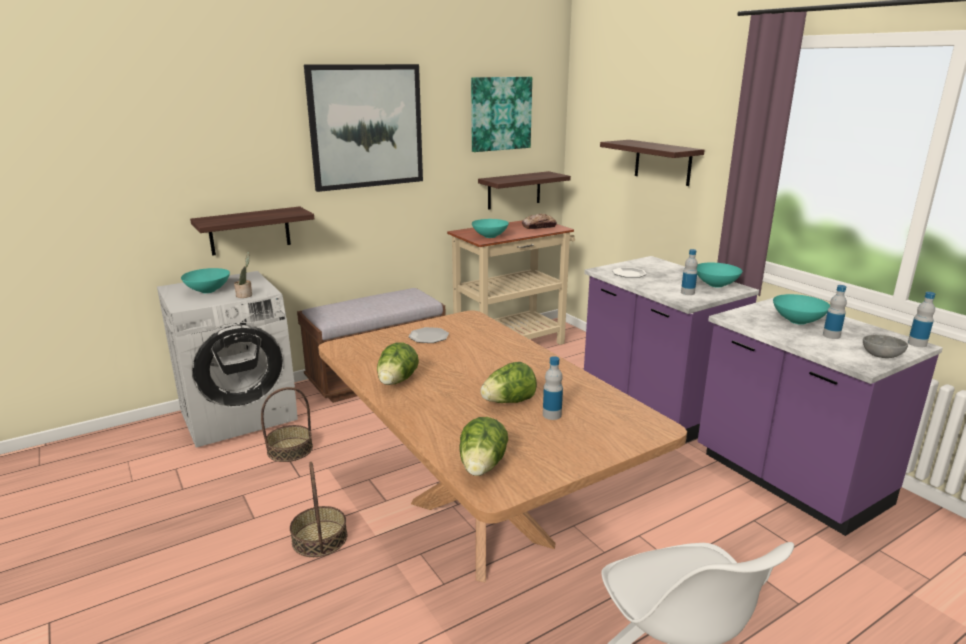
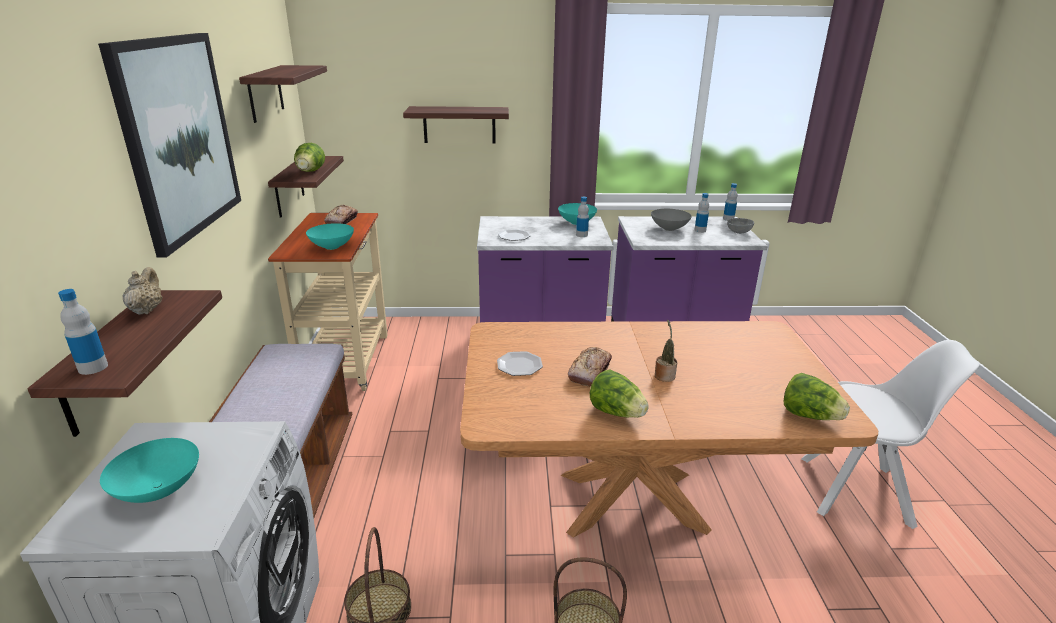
camera: 60 degrees left, 5 degrees up
(245, 295) = (245, 454): potted plant -> potted plant (664, 375)
(276, 211) = (147, 310): none -> beige teapot
(448, 361) = (590, 372): none -> bread
(500, 113) = (265, 93): picture -> shelf
(508, 402) = (699, 369): lettuce -> lettuce (310, 172)
(552, 415) = (733, 359): bottle -> bottle (93, 367)
(798, 321) = (669, 228): turquoise bowl -> grey bowl

